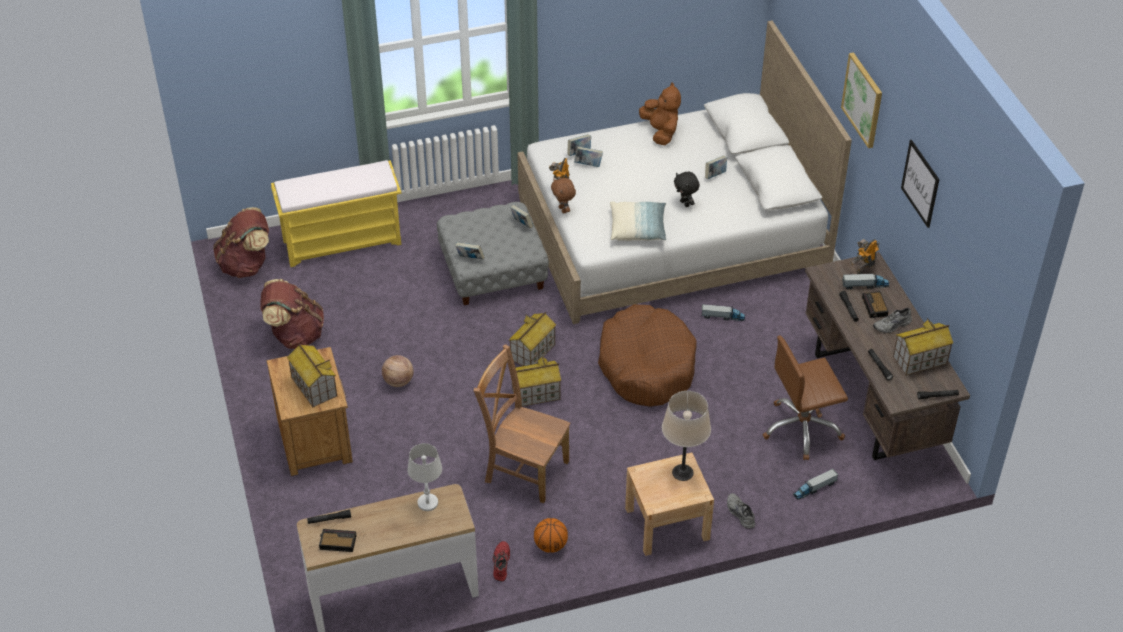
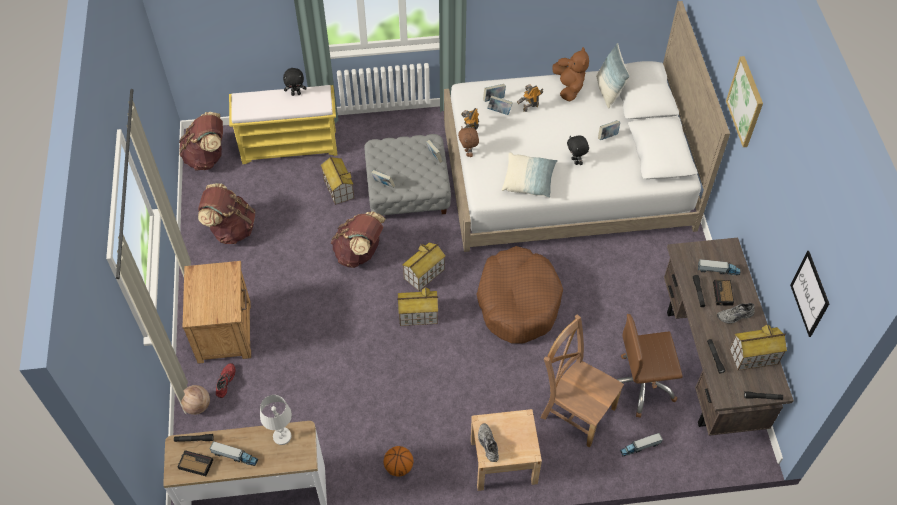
camera: 10 degrees right, 10 degrees up
(313, 387) = (217, 298): toy house -> toy house (338, 188)
(350, 173) = (296, 94): none -> black plush toy
(398, 381) = (306, 286): basketball -> basketball (197, 406)
(453, 341) = (360, 253): none -> brown backpack
(500, 563) = (352, 477): red shoe -> red shoe (224, 381)
(524, 469) = (392, 388): brown chair -> brown chair (575, 410)
(683, 472) = (519, 429): beige table lamp -> none
(705, 131) = (608, 91): none -> pillow
(723, 317) = (594, 263): toy truck -> toy truck (235, 456)
(739, 514) = (568, 462): grey shoe -> grey shoe (487, 444)
(864, 268) = (720, 252): toy robot -> toy robot (530, 107)
(920, 183) = (783, 199): picture -> picture (810, 294)

